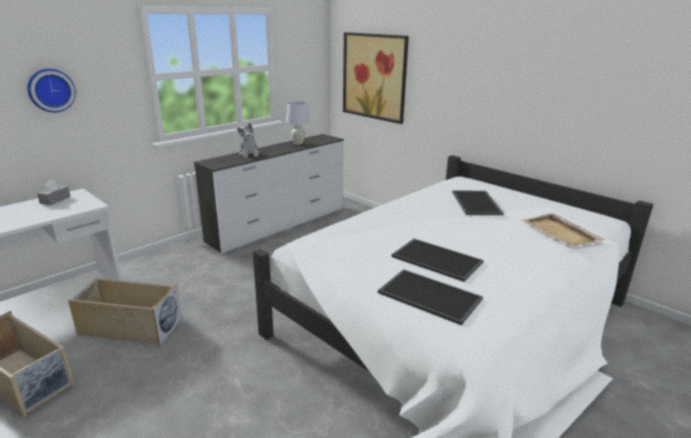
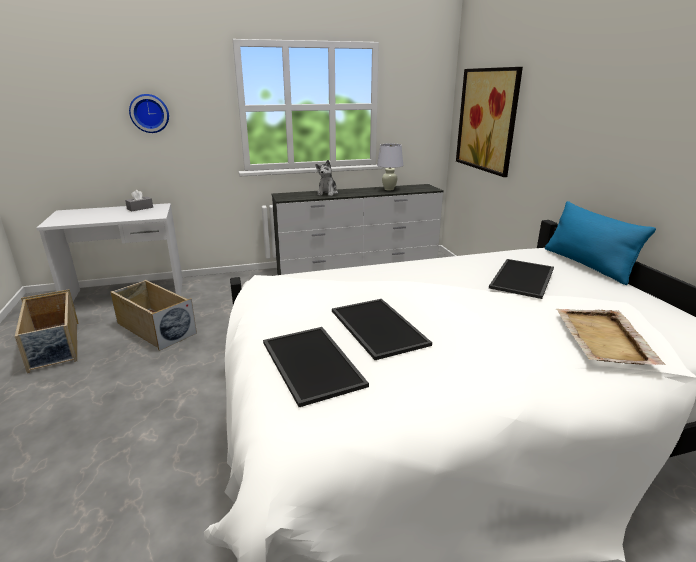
camera: 30 degrees right, 0 degrees up
(495, 185) = (587, 264): none -> blue pillow

